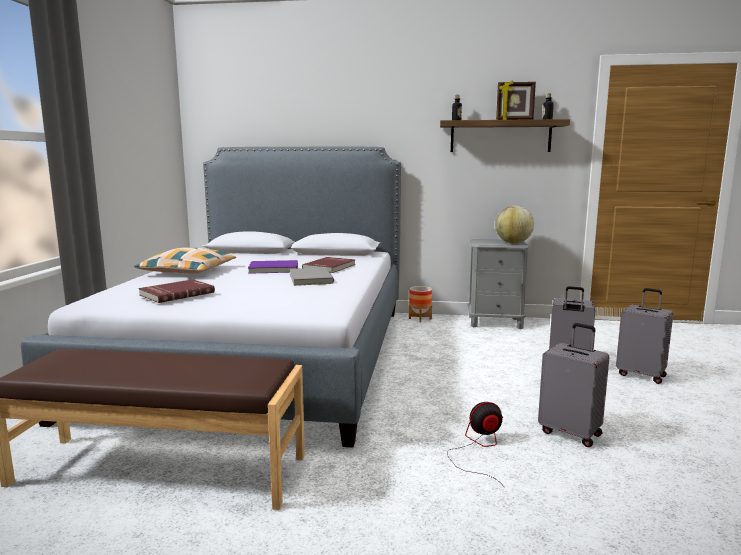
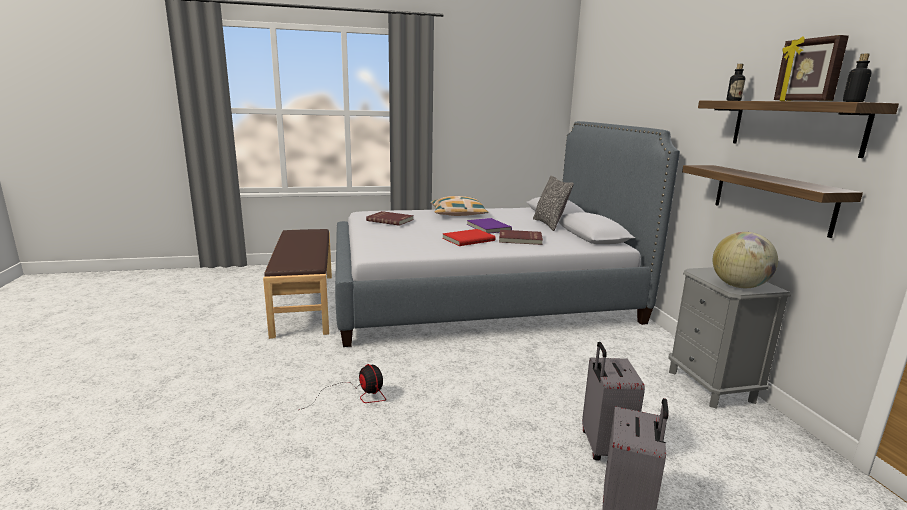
camera: 70 degrees right, 5 degrees up
(286, 255) = (549, 224): none -> pillow
(309, 279) = (468, 239): grey book -> red book
(420, 318) = (654, 338): planter -> none
(492, 185) = (771, 198): none -> shelf
(570, 433) = (403, 444): grey suitcase -> none

